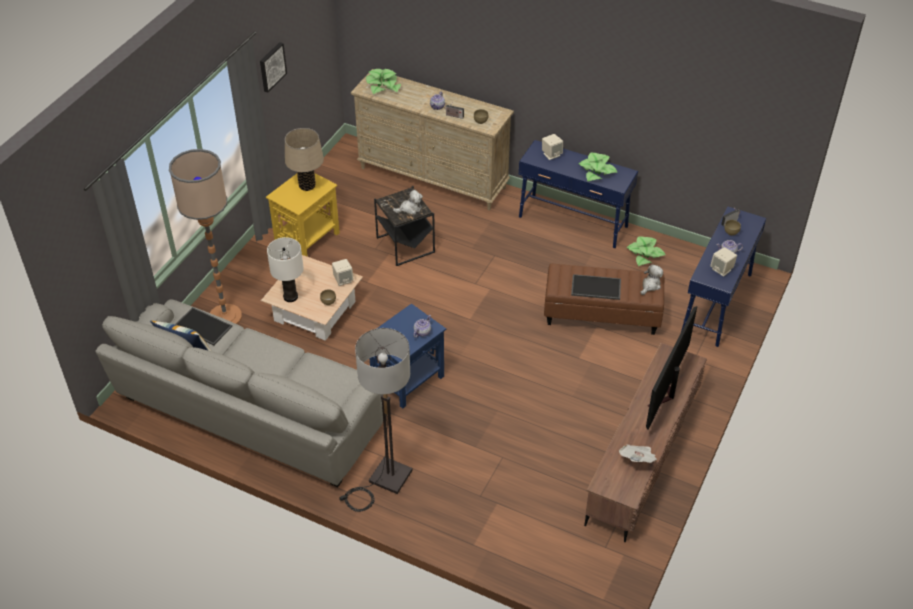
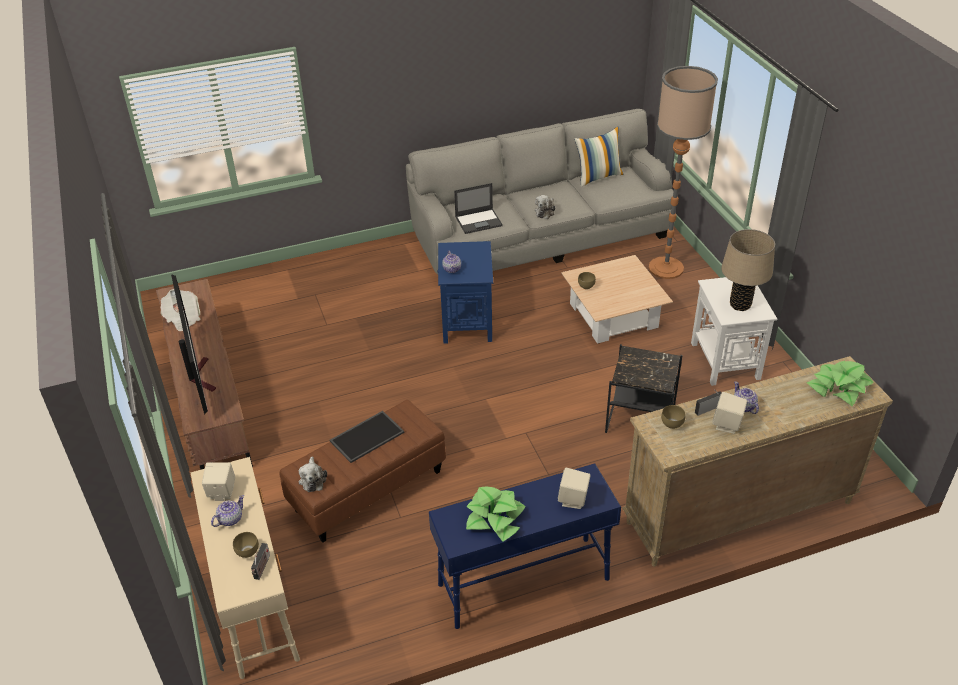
camera: 135 degrees right, 5 degrees down
(202, 327) = (620, 192): tray -> none
(271, 66) = (859, 208): picture -> none
(290, 297) = (618, 270): white table lamp -> none
(308, 238) = (725, 361): yellow side table -> white side table
(331, 381) = (479, 221): none -> laptop
(343, 280) = (604, 307): beige speaker -> beige speaker (727, 425)
(381, 483) = (394, 259): floor lamp -> none
(409, 209) = (636, 369): plush toy -> plush toy (545, 211)
(645, 254) = (396, 605): potted plant -> none
(715, 304) = (256, 600): blue console table -> beige console table

